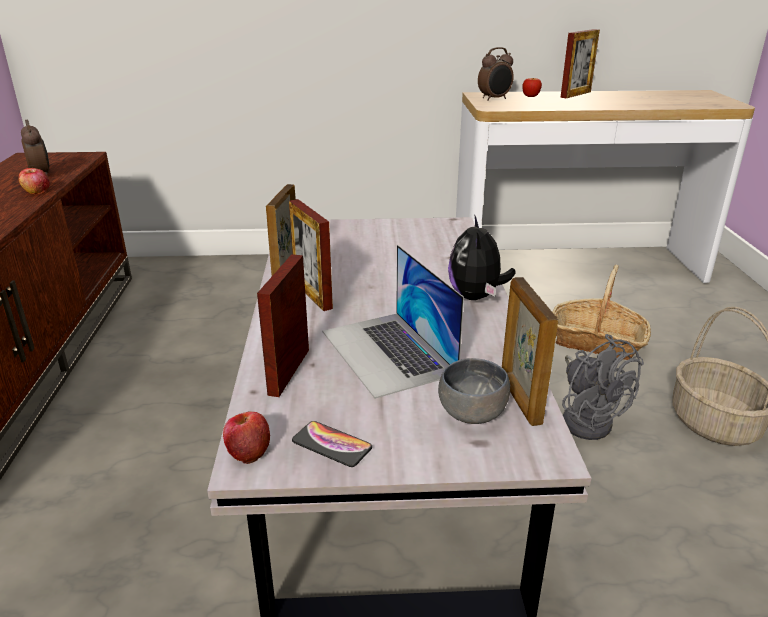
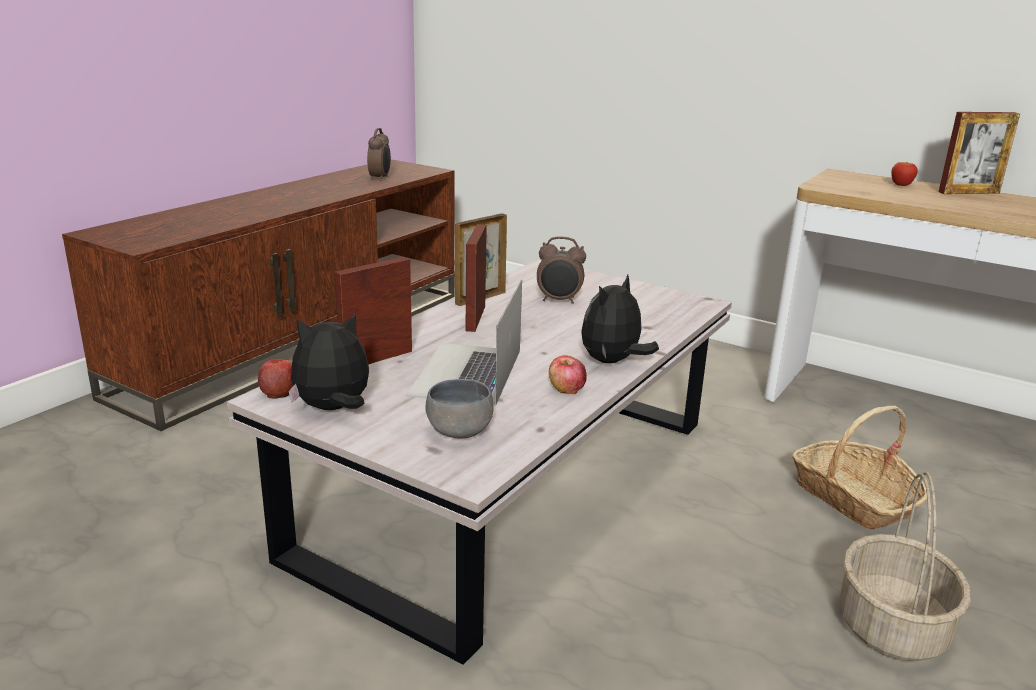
camera: 35 degrees right, 5 degrees down
(37, 192) = (359, 188): apple -> apple (566, 389)
(331, 445) = (333, 409): phone -> plush toy
(494, 99) = (846, 180): alarm clock -> alarm clock (559, 300)
(520, 399) = (514, 438): picture frame -> none
(587, 418) = (737, 556): grey fan -> none

